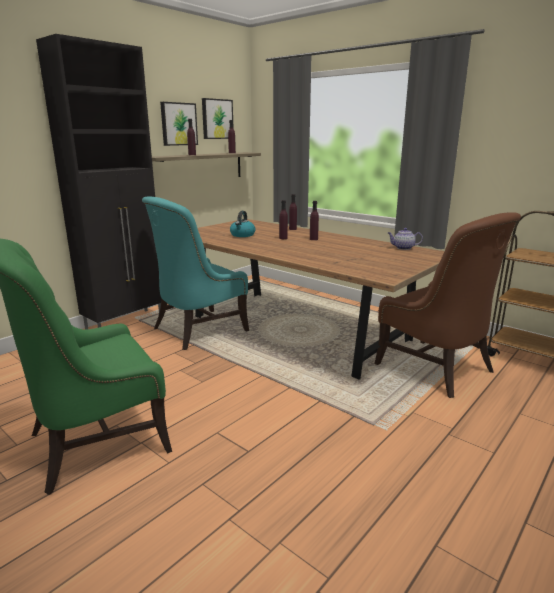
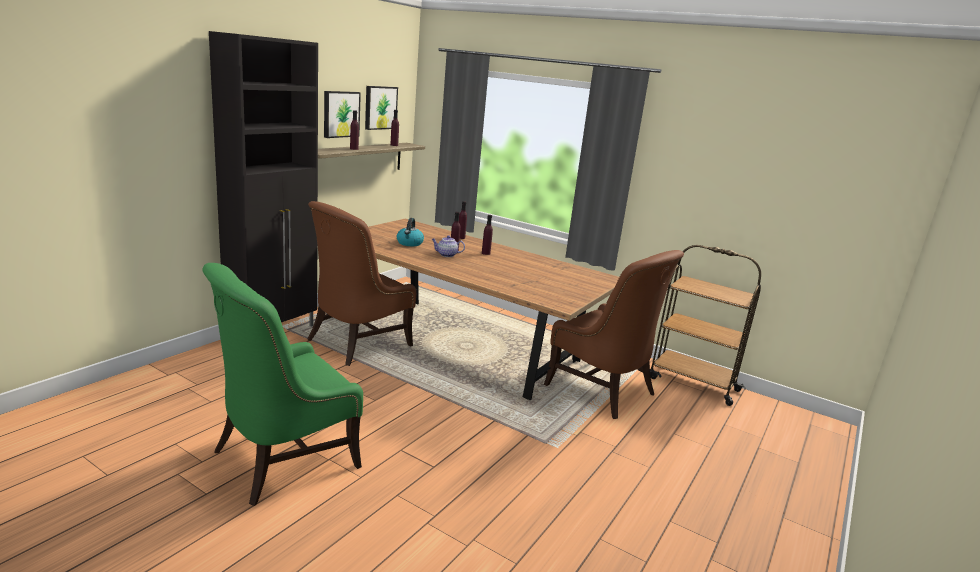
camera: 10 degrees left, 0 degrees up
(198, 329) = (357, 342): turquoise chair -> brown chair
(403, 248) = (576, 270): teapot -> teapot (446, 255)

